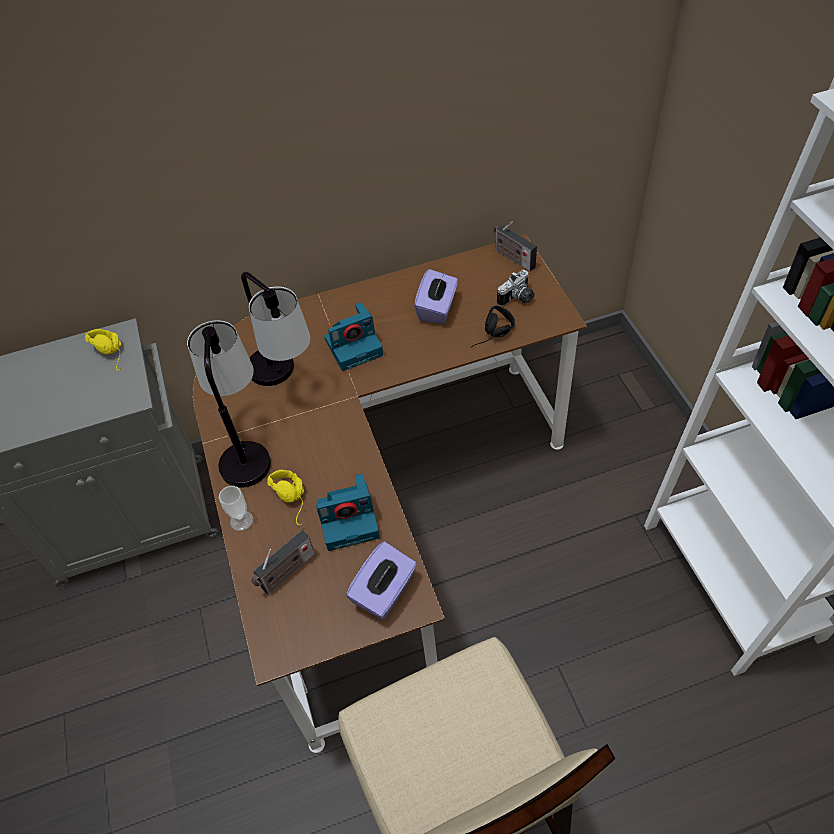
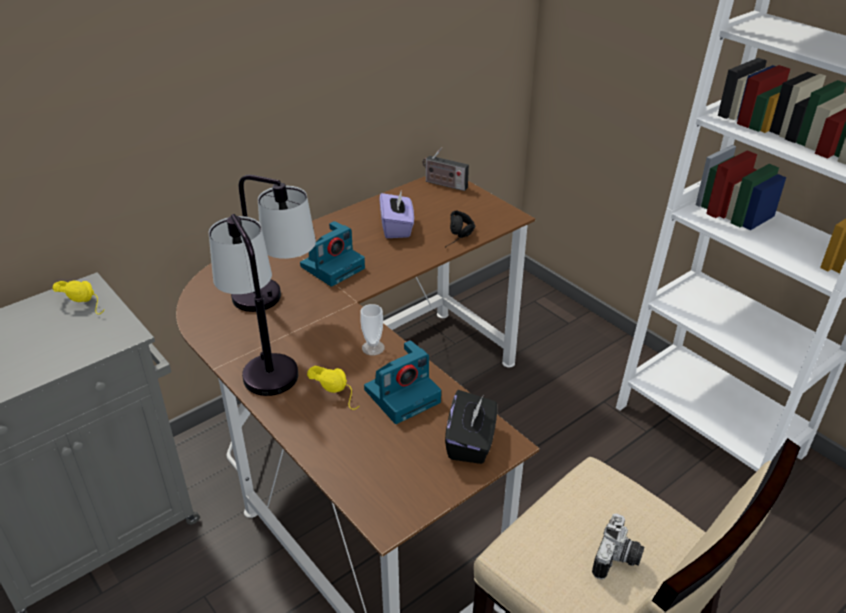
camera: 25 degrees left, 15 degrees down
(241, 520) = (290, 421): cup -> cup (373, 348)
(286, 573) = (362, 452): radio -> none
(385, 592) = (471, 442): purple tissue box -> black tissue box
(518, 299) = (465, 210): camera -> camera (618, 560)

